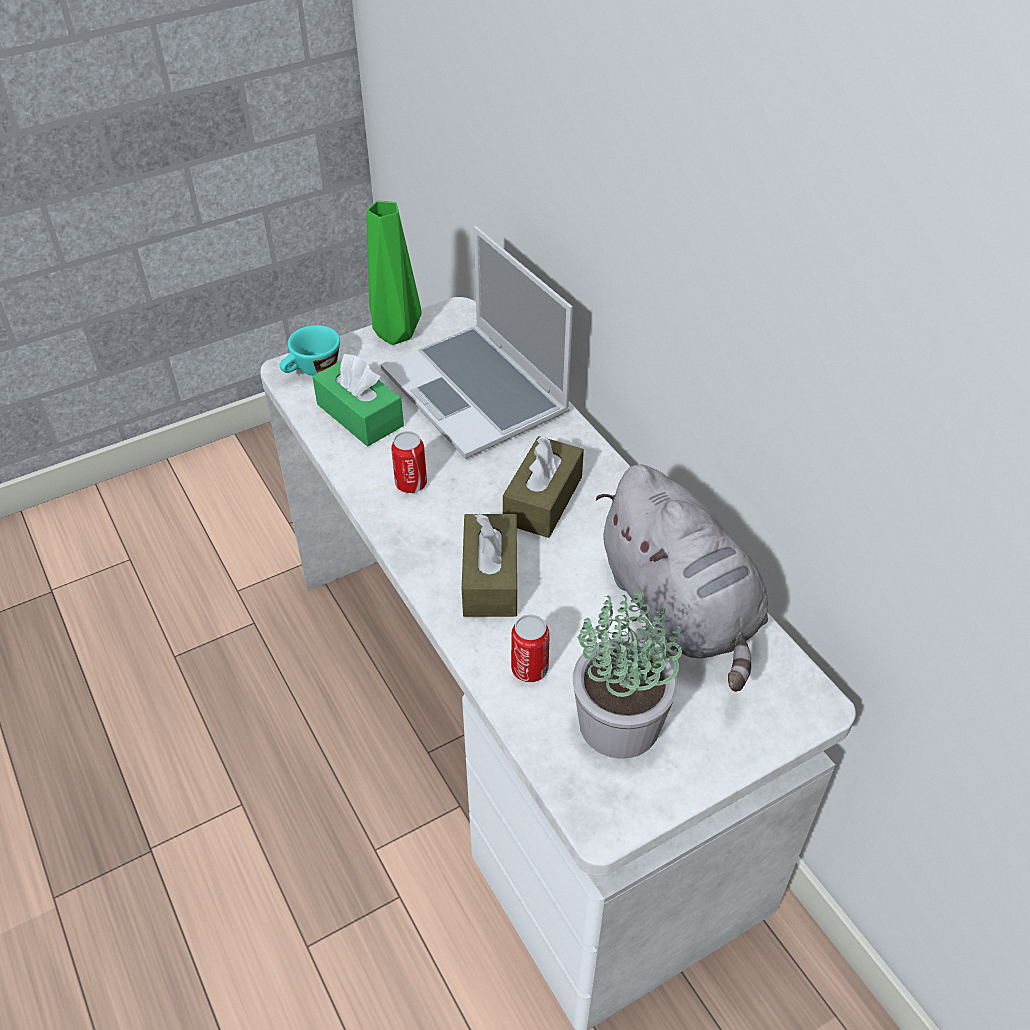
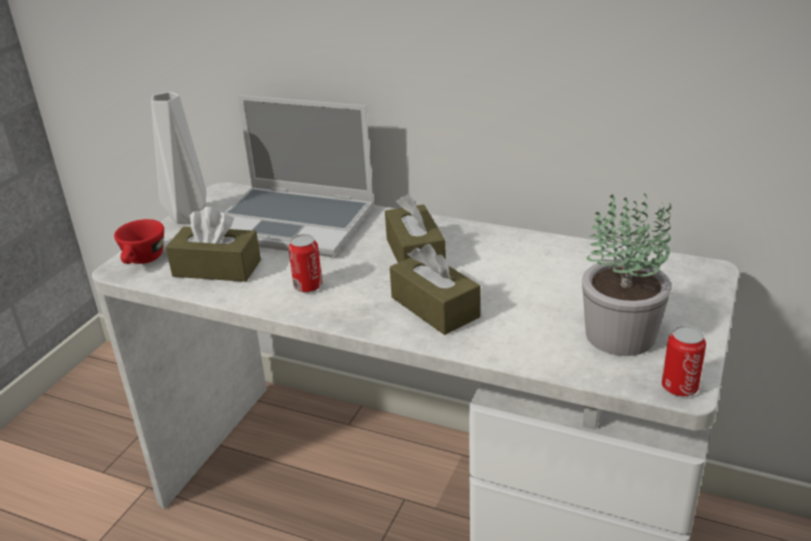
camera: 35 degrees left, 15 degrees down
(312, 370) = (143, 261): turquoise cup -> red cup
(360, 415) = (217, 268): green tissue box -> brown tissue box
(393, 335) = (188, 219): green vase -> white vase
(529, 669) = (527, 338): can -> can (679, 387)
(680, 610) = (575, 265): grey plush toy -> none

